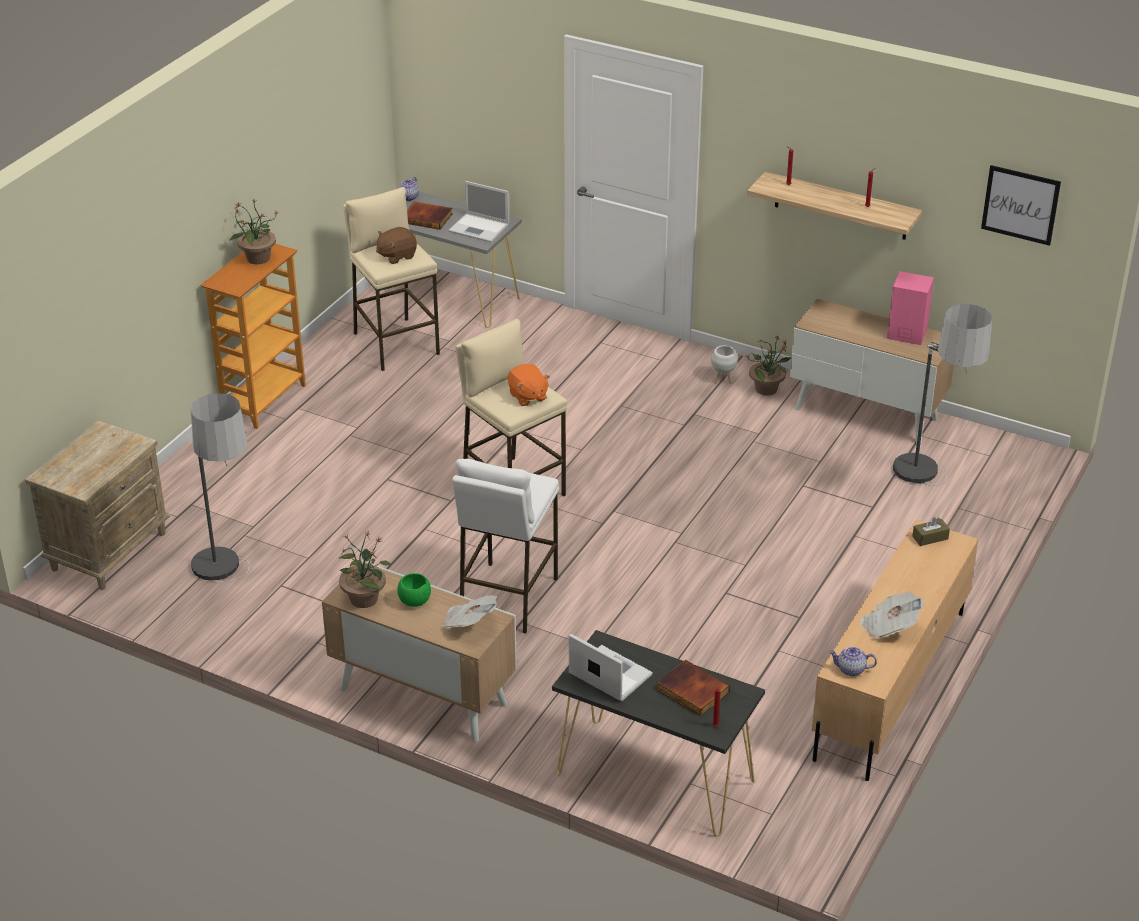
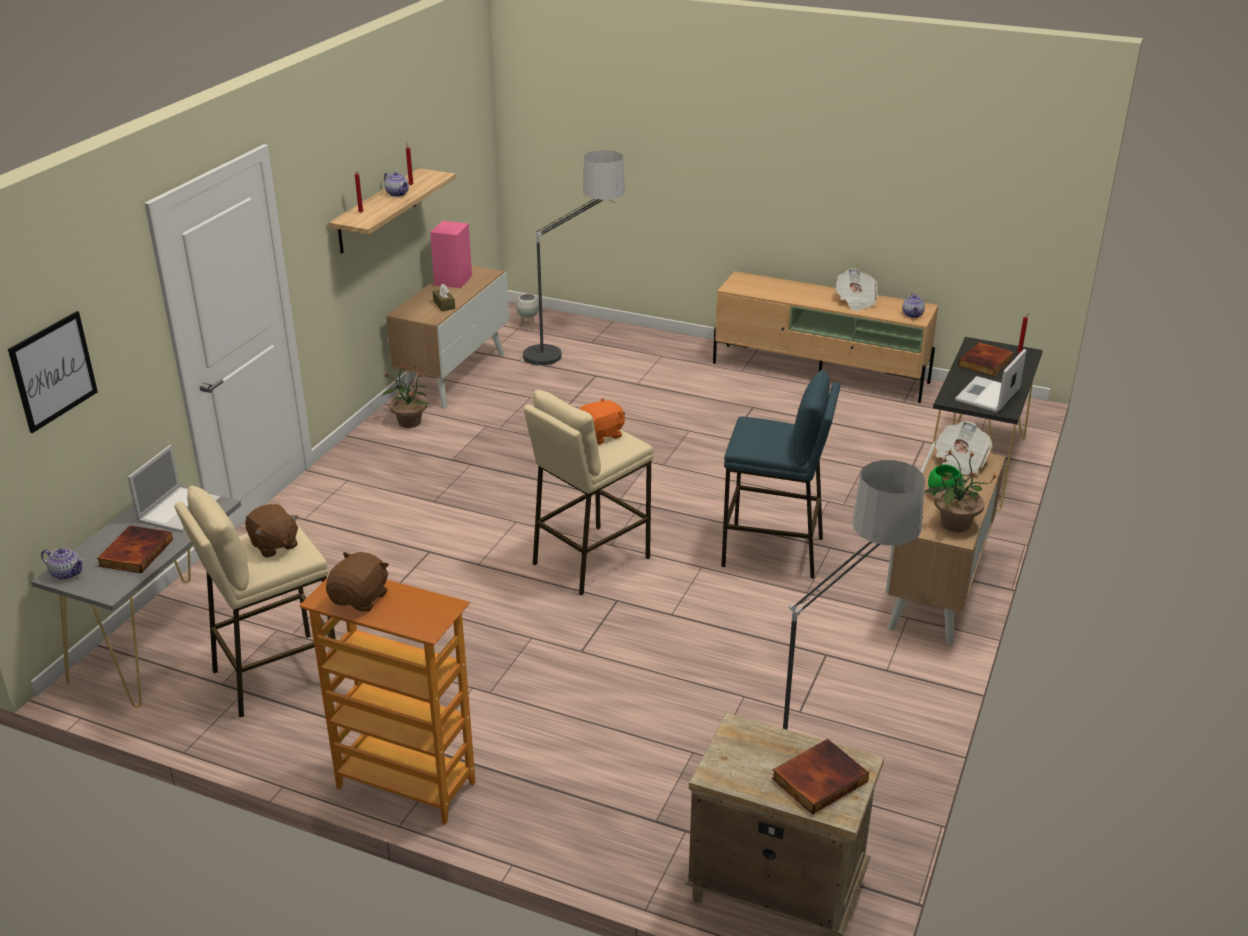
camera: 95 degrees left, 5 degrees down
(77, 470) = (819, 778): none -> book
(257, 258) = (360, 599): potted plant -> brown plush toy
(507, 598) = (773, 552): white stool -> blue stool
(723, 380) = (392, 444): white planter -> white planter (528, 326)
(841, 201) = (398, 194): none -> teapot
(930, 538) = (739, 286): brown tissue box -> brown tissue box (444, 305)
(1020, 205) = (460, 113): picture -> picture (53, 371)

